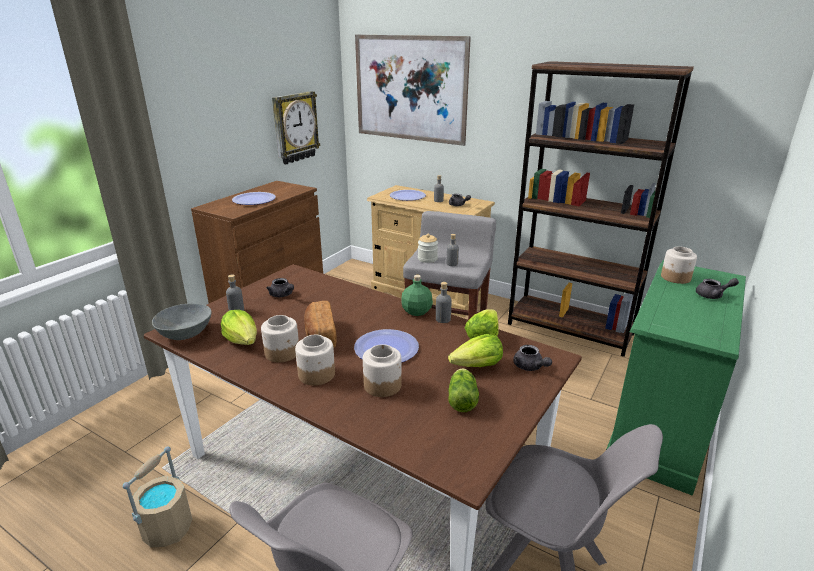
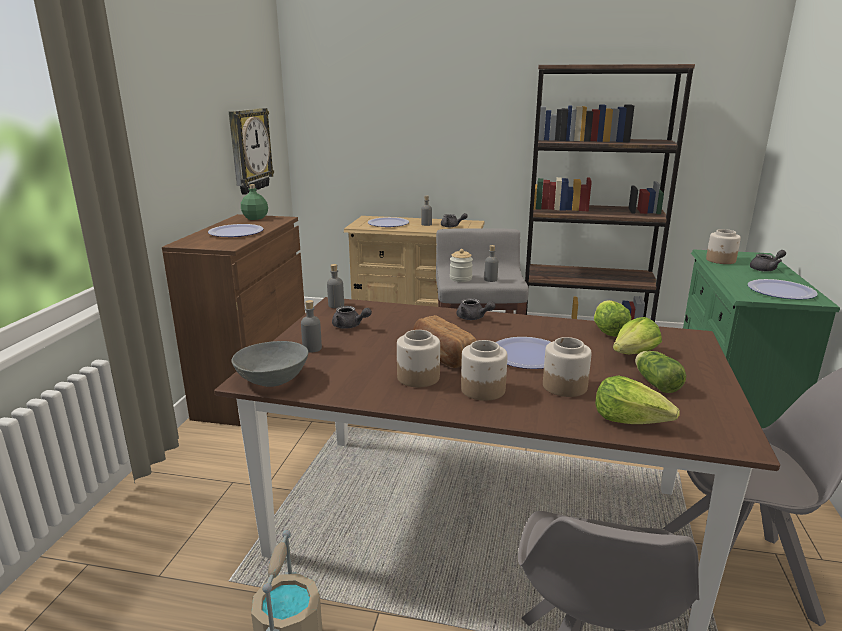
camera: 20 degrees left, 5 degrees down
(243, 340) = (356, 374): lettuce -> lettuce (630, 420)
(410, 89) = (374, 104): picture -> none
(417, 312) = (518, 320): green bottle -> green bottle (255, 218)
(443, 319) = (552, 322): grey bottle -> grey bottle (336, 305)
(530, 367) = (682, 347): grey teapot -> grey teapot (473, 318)
(694, 325) = (780, 291): none -> plate

